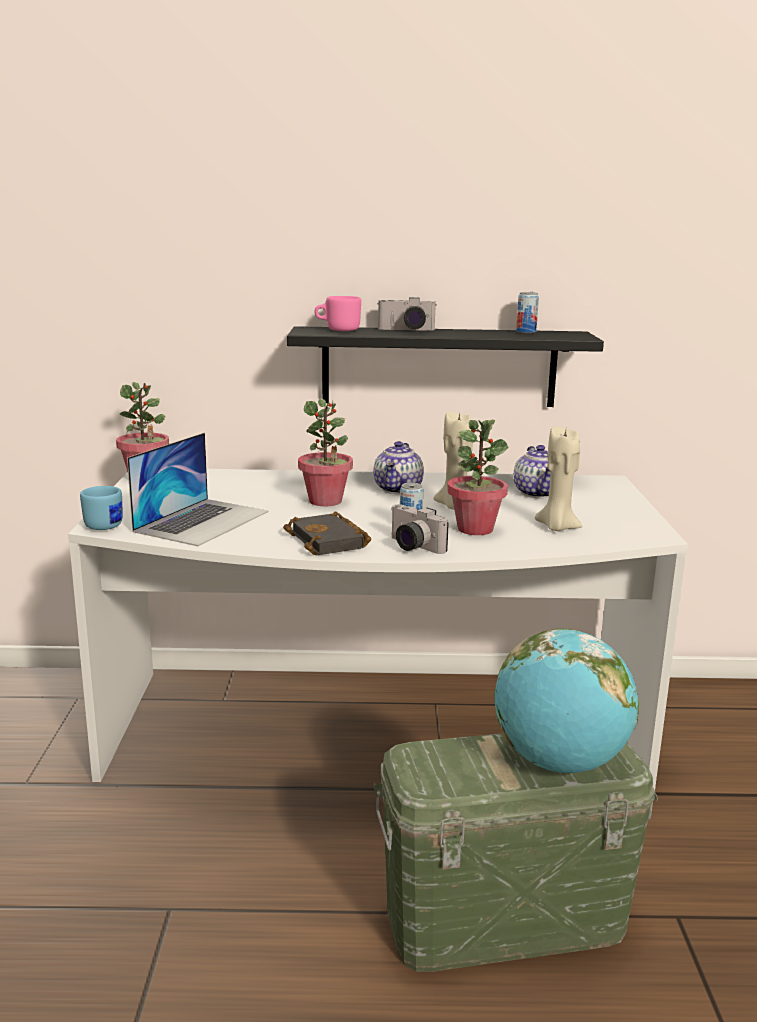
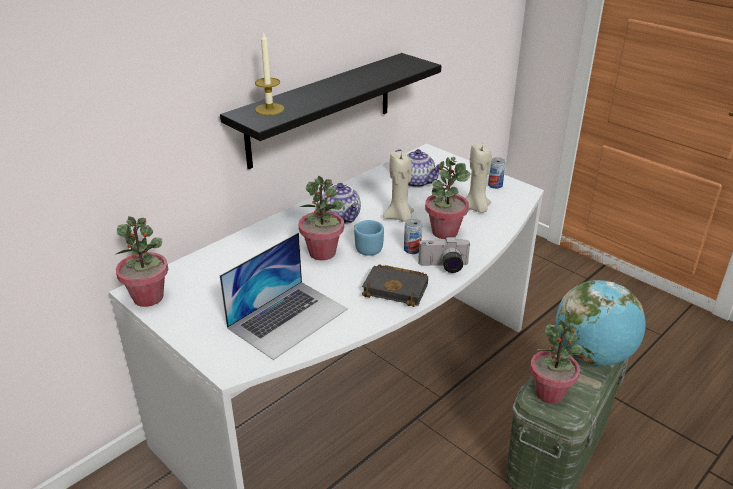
camera: 45 degrees left, 15 degrees up
(107, 524) = (231, 362): blue mug -> blue mug (366, 247)
(202, 521) = (288, 318): laptop -> laptop turned 60 degrees clockwise
(337, 330) = (269, 109): pink mug -> candle
(406, 330) = (311, 92): camera -> none
(435, 759) = (550, 393): none -> potted plant
(526, 332) = (378, 67): can -> can (495, 185)

